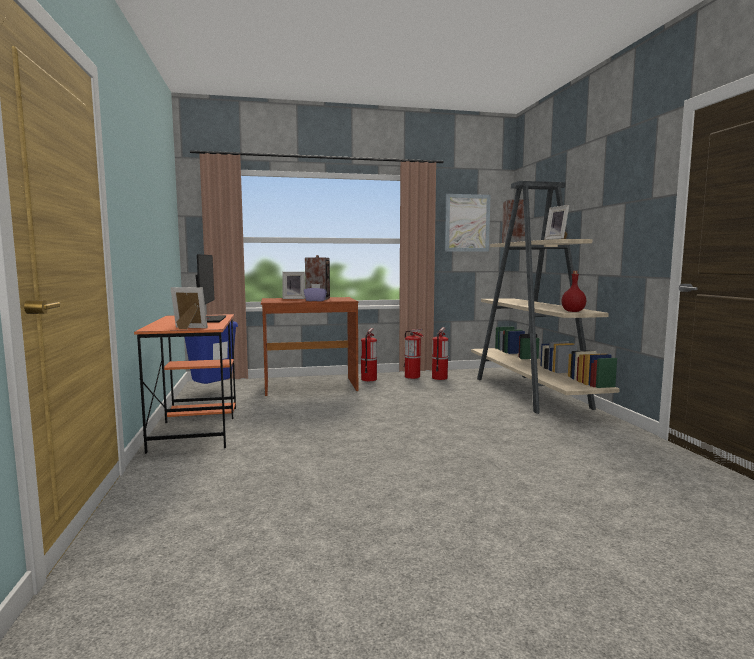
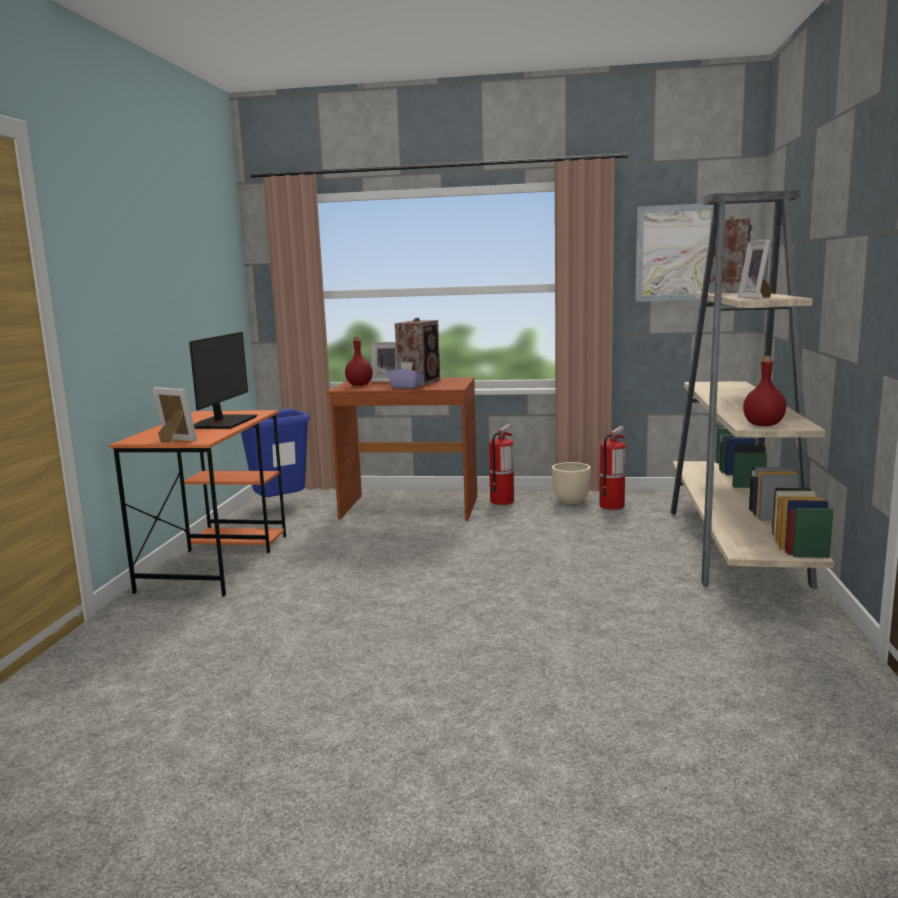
camera: 20 degrees right, 5 degrees up
(277, 300) = (359, 385): none -> red bottle
(412, 377) = (571, 501): fire extinguisher -> beige planter

